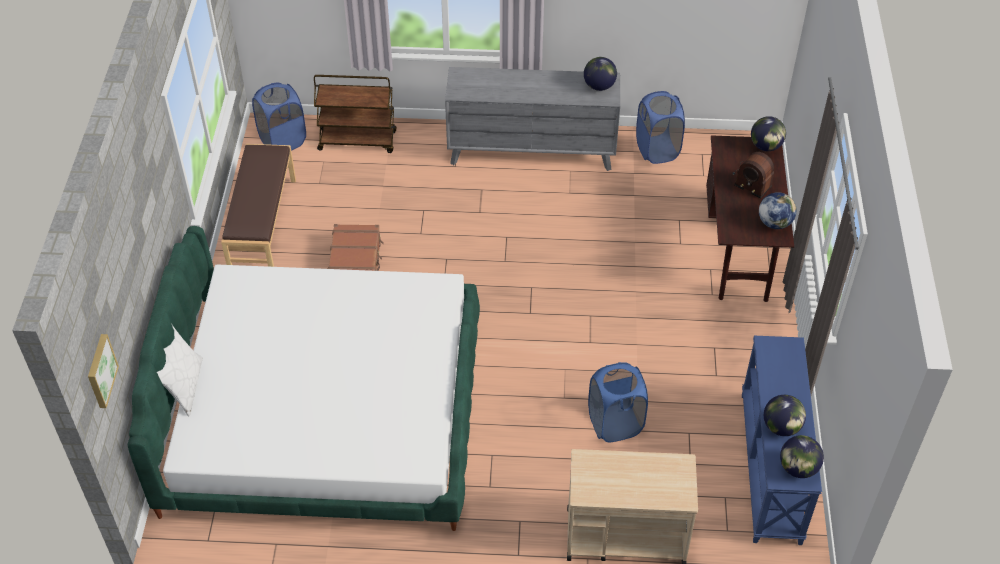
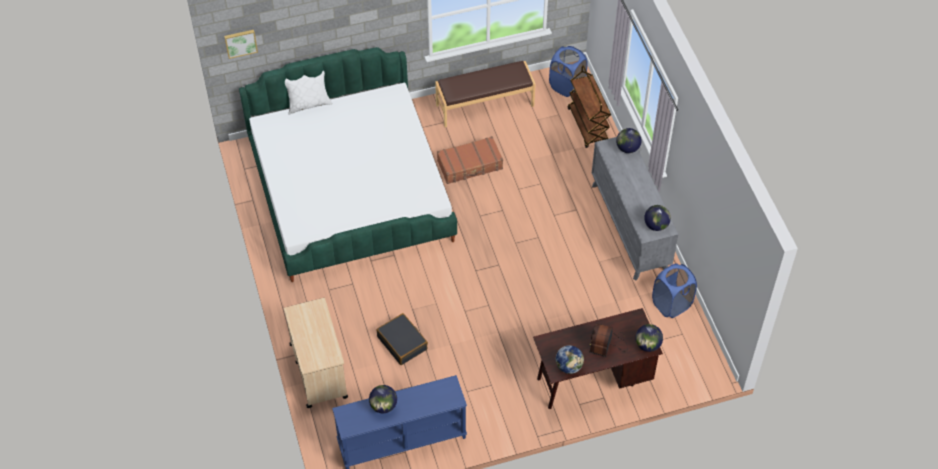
camera: 70 degrees right, 5 degrees up
(615, 423) = (402, 343): blue laundry basket -> black suitcase
(798, 468) = (354, 421): globe -> globe (627, 148)

